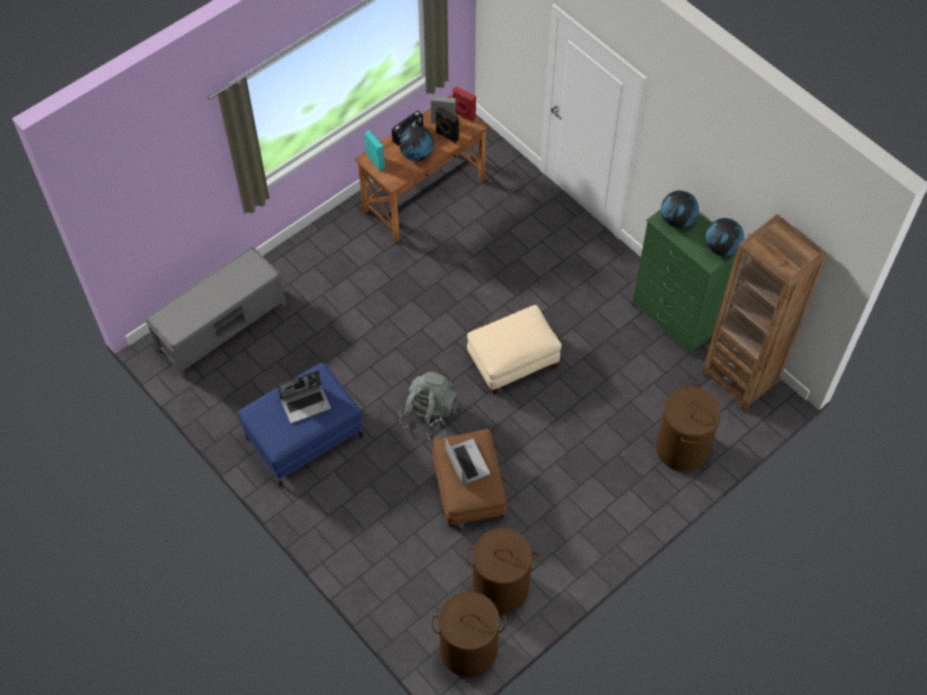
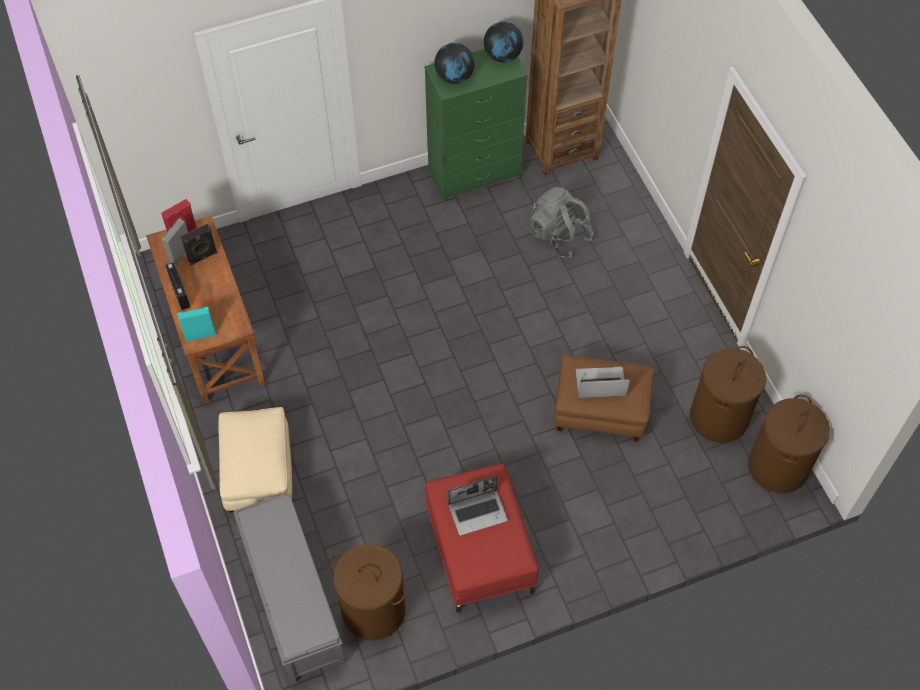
camera: 70 degrees left, 0 degrees up
(304, 438) = (481, 550): blue ottoman -> red ottoman
(306, 403) = (478, 512): laptop -> laptop turned 75 degrees clockwise
(417, 155) = (213, 293): globe -> none
(429, 415) = (500, 420): grey backpack -> grey backpack (559, 236)
(513, 360) = (464, 323): beige ottoman -> beige ottoman (258, 471)
(681, 448) = (618, 219): brown laundry basket -> brown laundry basket (373, 610)

